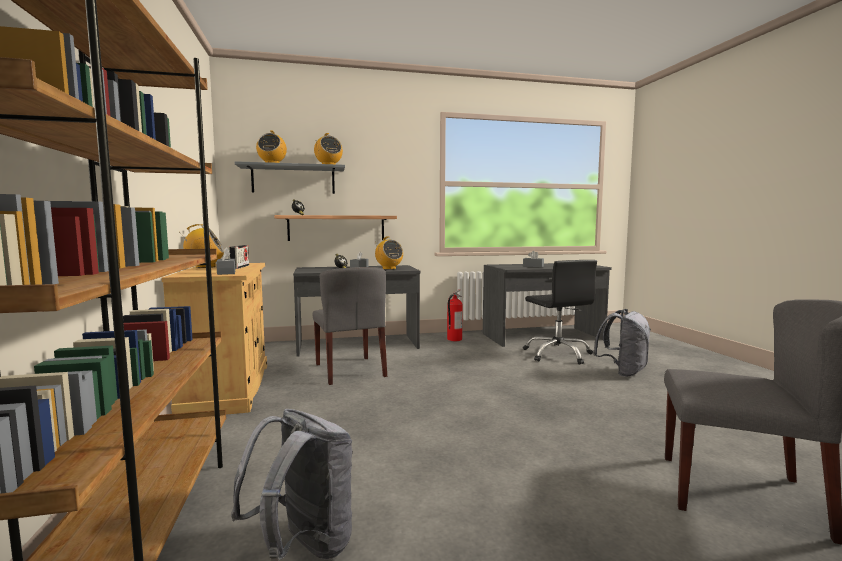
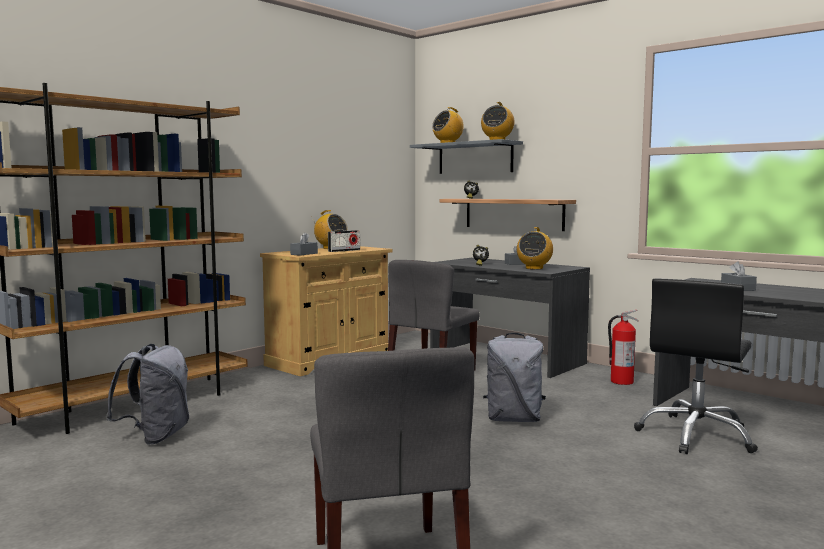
camera: 55 degrees right, 0 degrees up
(623, 372) = (708, 481): grey backpack -> grey backpack (514, 419)

